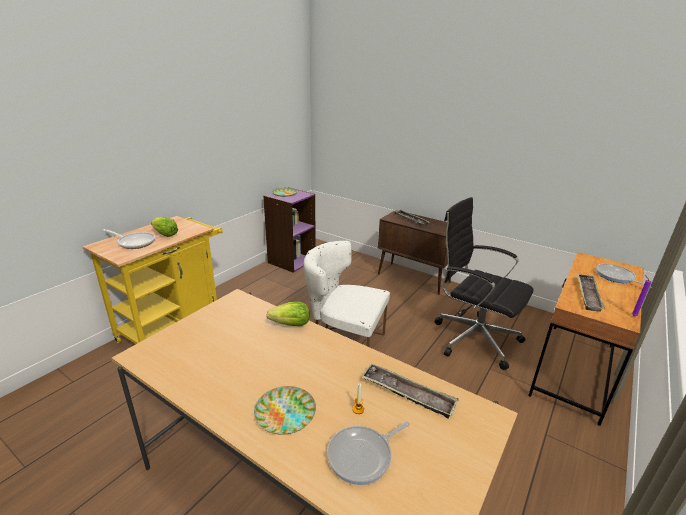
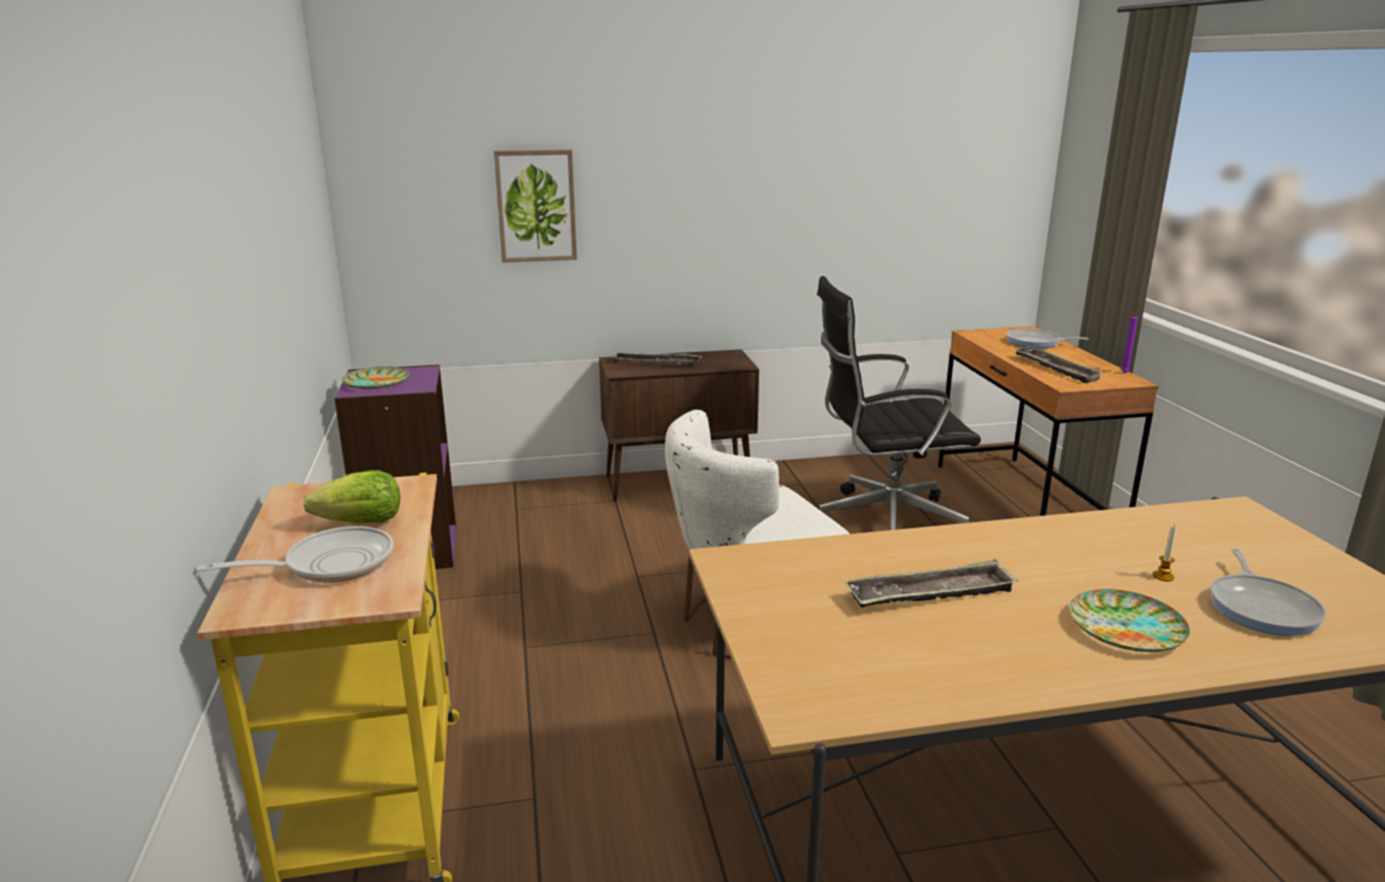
camera: 45 degrees left, 5 degrees down
(291, 325) = (888, 546): lettuce -> none
(379, 135) = (536, 206): none -> picture
(407, 394) = (1157, 535): tray -> tray (930, 594)

